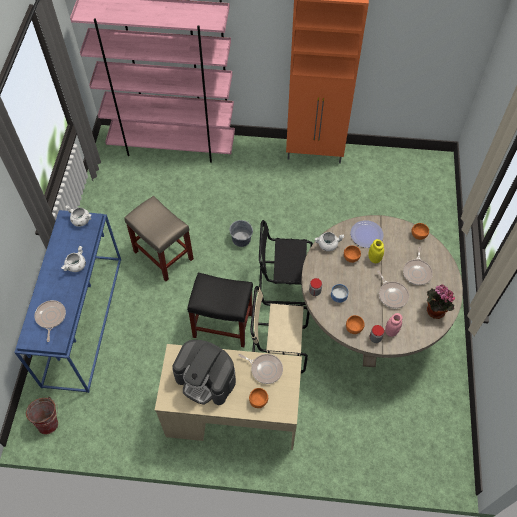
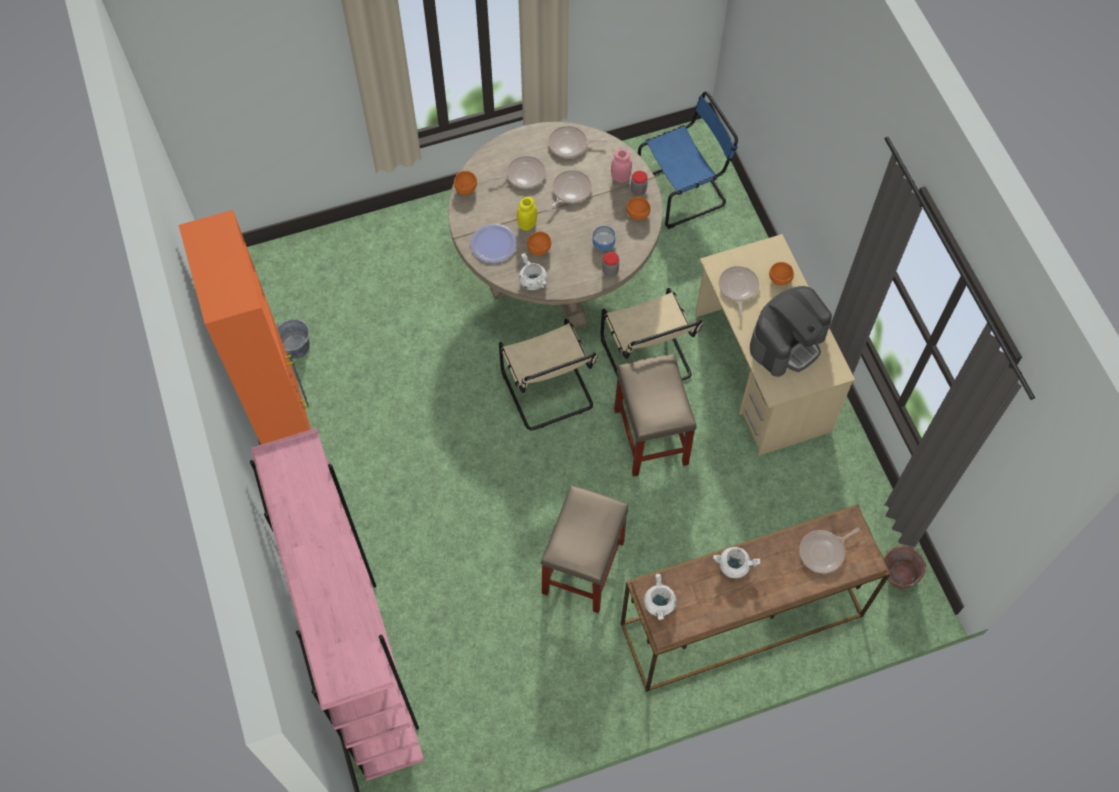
camera: 115 degrees left, 5 degrees up
(82, 319) = (741, 622): blue console table -> brown console table
(206, 379) = (787, 342): coffee machine -> coffee machine turned 45 degrees clockwise
(224, 325) = (650, 435): black stool -> beige stool
(241, 239) = (503, 474): grey bucket -> grey bucket (296, 347)
(282, 282) = (549, 392): black chair -> beige chair
(406, 437) = (684, 191): none -> blue chair
(433, 311) = (570, 145): potted plant -> frying pan

